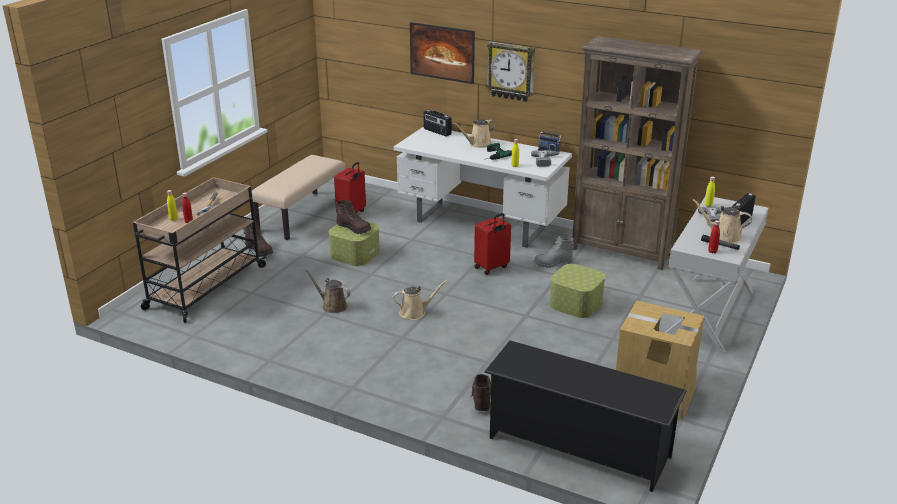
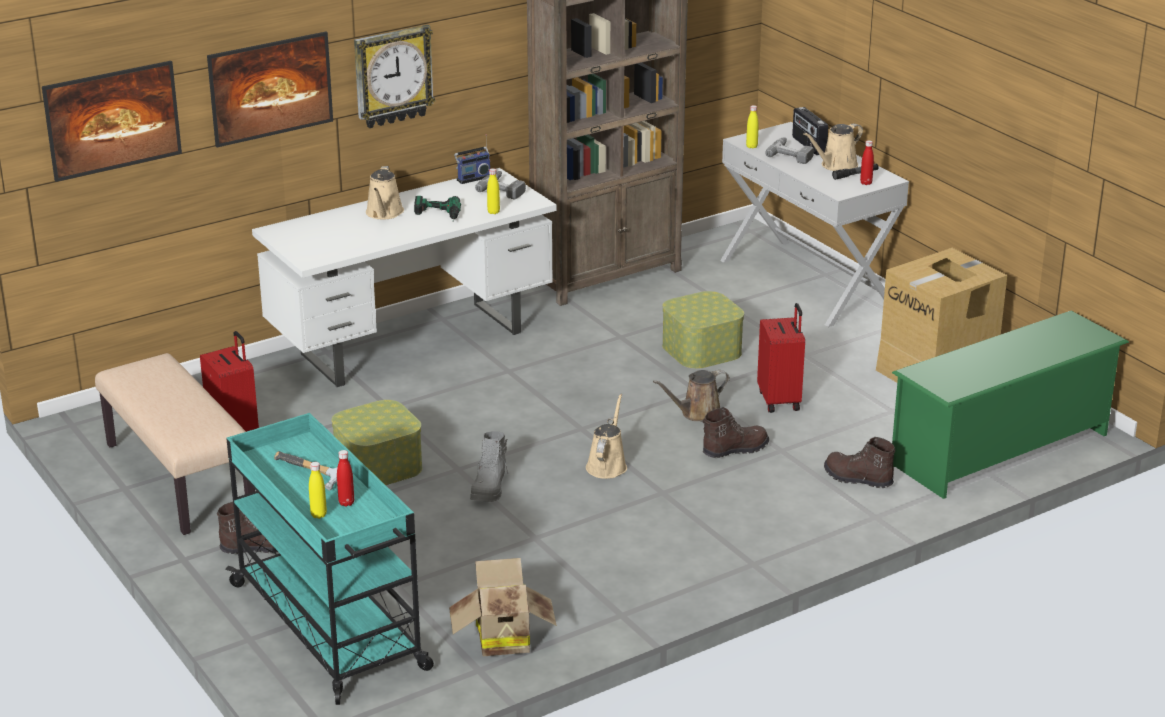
camera: 60 degrees left, 0 degrees up
(204, 288) = (330, 628): beige cart -> turquoise cart
(223, 333) = (501, 639): none -> cardboard box
(332, 305) = (518, 524): brown watering can -> brown watering can (697, 413)
(354, 228) = (374, 421): brown boot -> brown boot (734, 449)
(364, 52) = (115, 143): none -> picture
(437, 132) = (293, 227): radio -> none
(492, 267) = (547, 374): red suitcase -> red suitcase (780, 400)
(553, 263) = (584, 330): grey boot -> grey boot (490, 488)
(577, 447) = (1001, 450): black shoe rack -> green shoe rack

